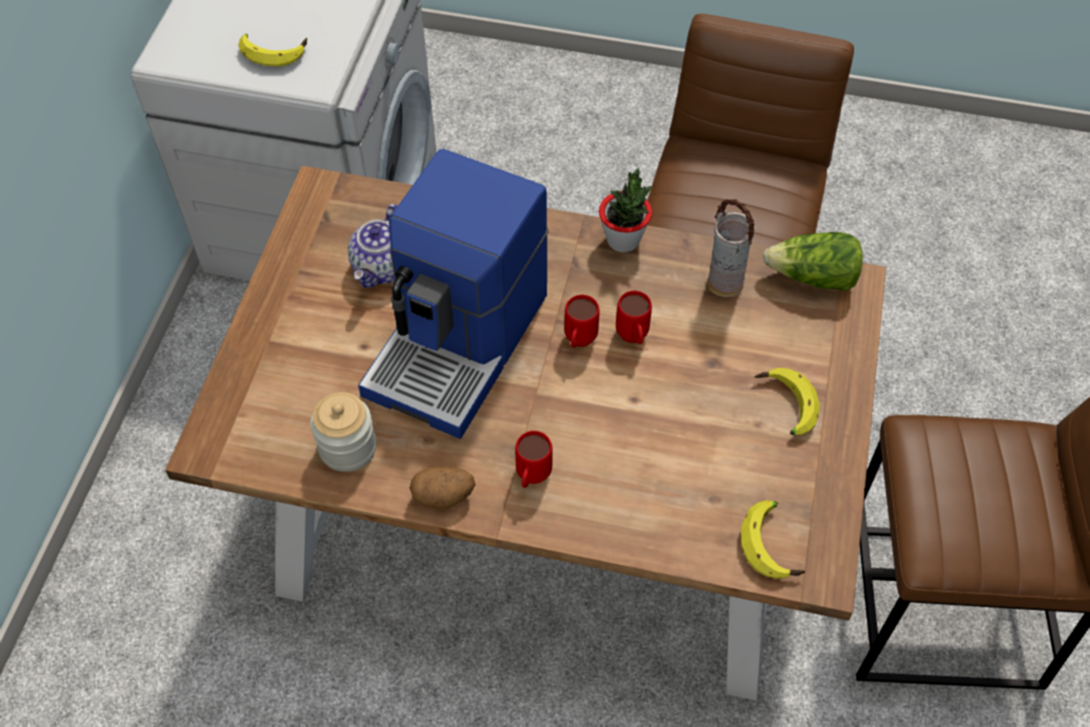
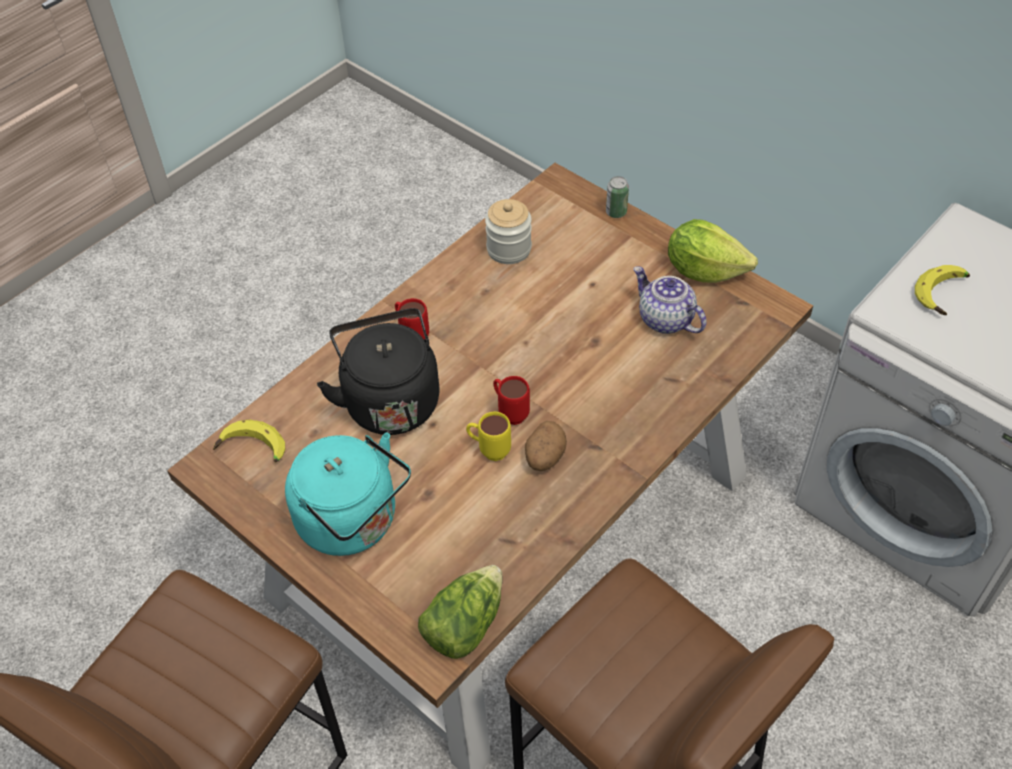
camera: 120 degrees right, 5 degrees down
(235, 369) = (616, 212): none -> can
(293, 260) = (704, 270): none -> lettuce
(444, 496) = (434, 284): potato -> potato (544, 457)
(460, 343) = (558, 339): coffee machine -> none
(623, 240) = (599, 493): potted plant -> none
(628, 452) = (390, 399): none -> black kettle
(633, 339) = (489, 450): red mug -> yellow mug
(723, 284) = (502, 545): vase -> none
(784, 406) = (353, 522): banana -> turquoise kettle

